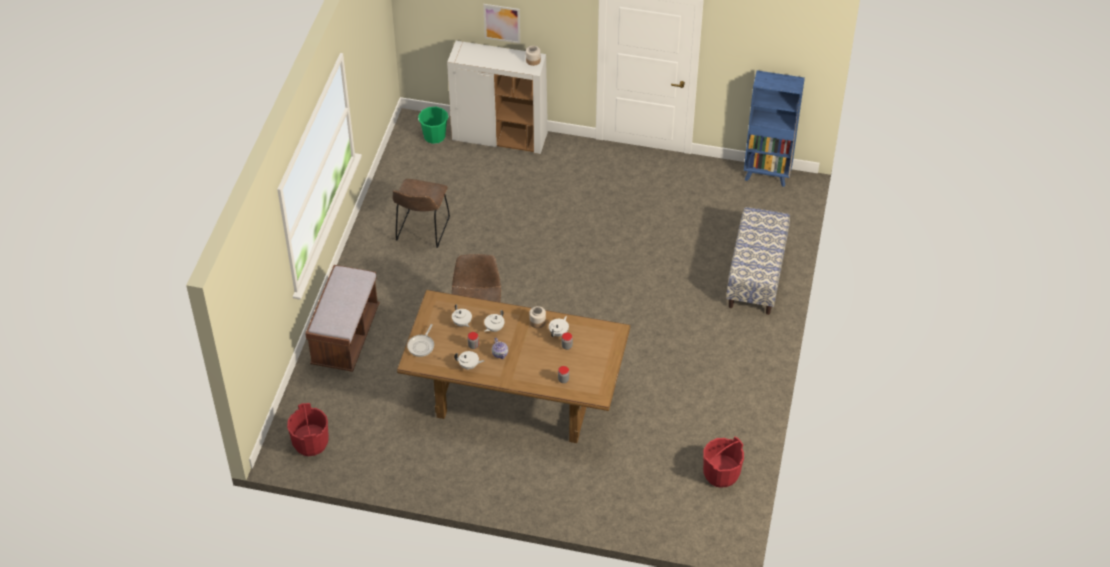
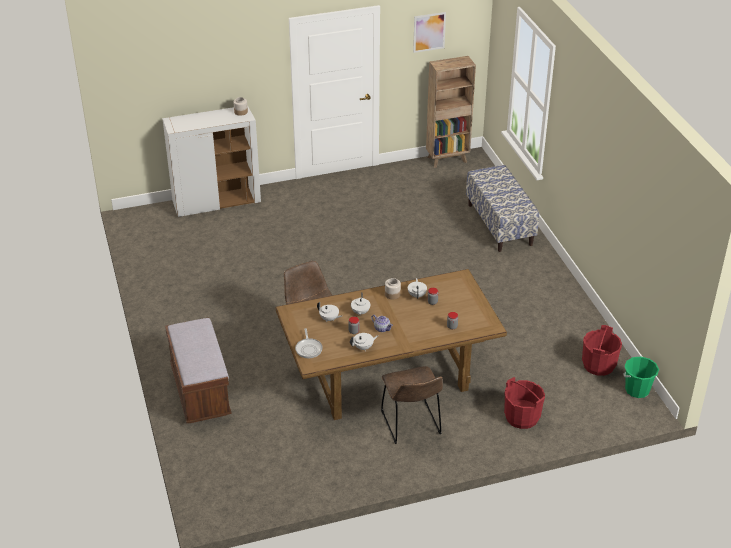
camera: 30 degrees left, 10 degrees down
(310, 442) = (235, 487): red bucket -> red bucket (522, 417)
(422, 231) = (204, 289): brown chair -> brown chair (412, 425)
(434, 136) = (159, 220): green bucket -> green bucket (637, 390)
(502, 23) = (203, 87): picture -> picture (429, 32)
(767, 175) = (448, 159): blue bookcase -> brown bookcase

